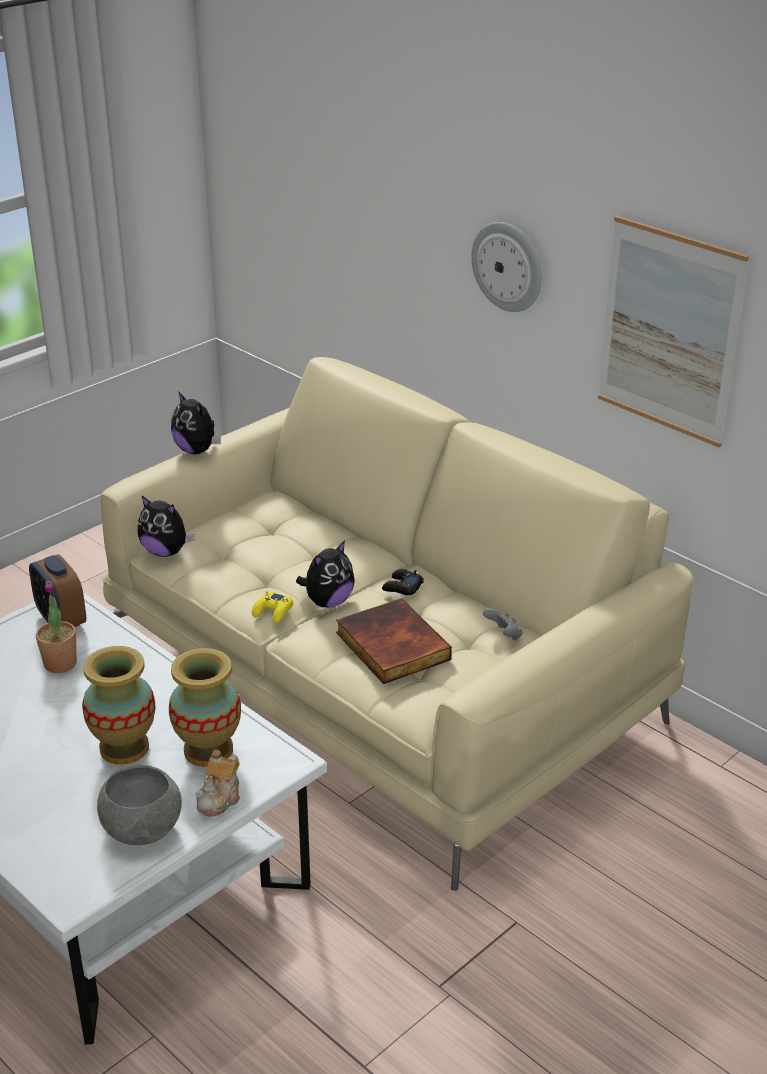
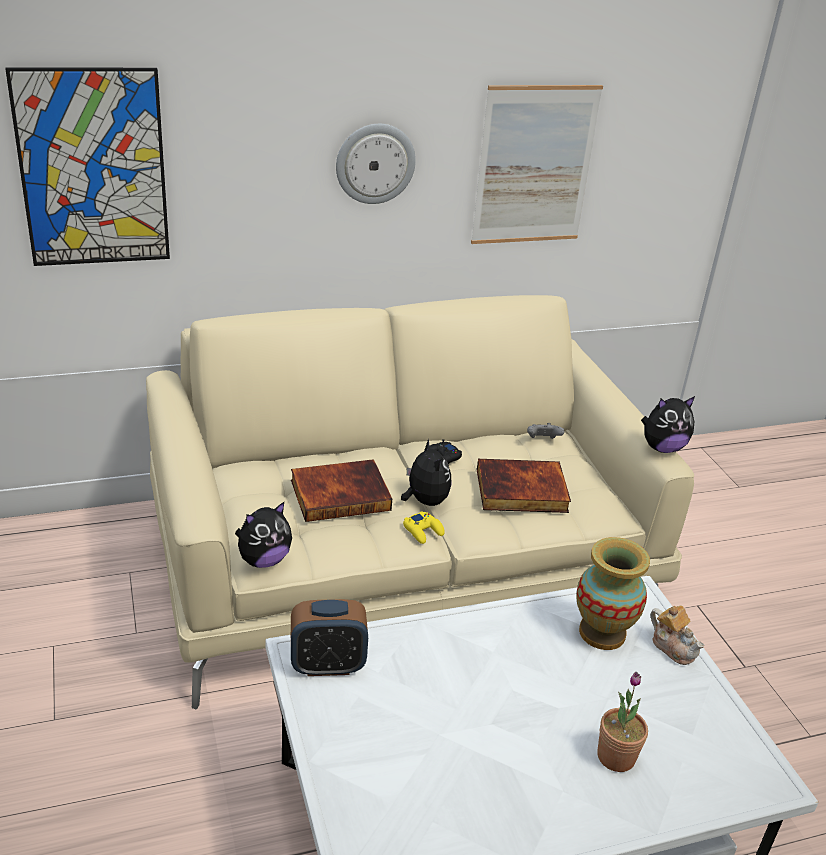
camera: 65 degrees left, 0 degrees up
(60, 663) = (405, 688): potted plant -> potted plant (616, 757)
(124, 748) = (571, 684): vase -> none
(142, 829) = (693, 707): grey bowl -> none
(197, 450) = (181, 461): plush toy -> plush toy (662, 448)
(285, 553) = (340, 494): none -> book
(305, 193) = (93, 169): none -> picture

